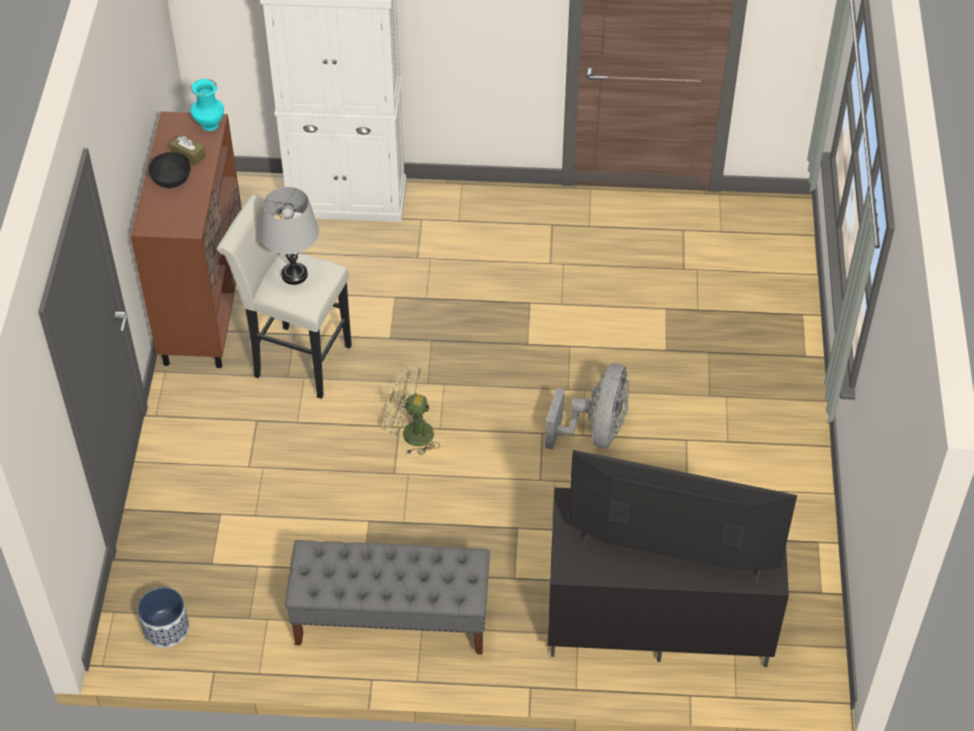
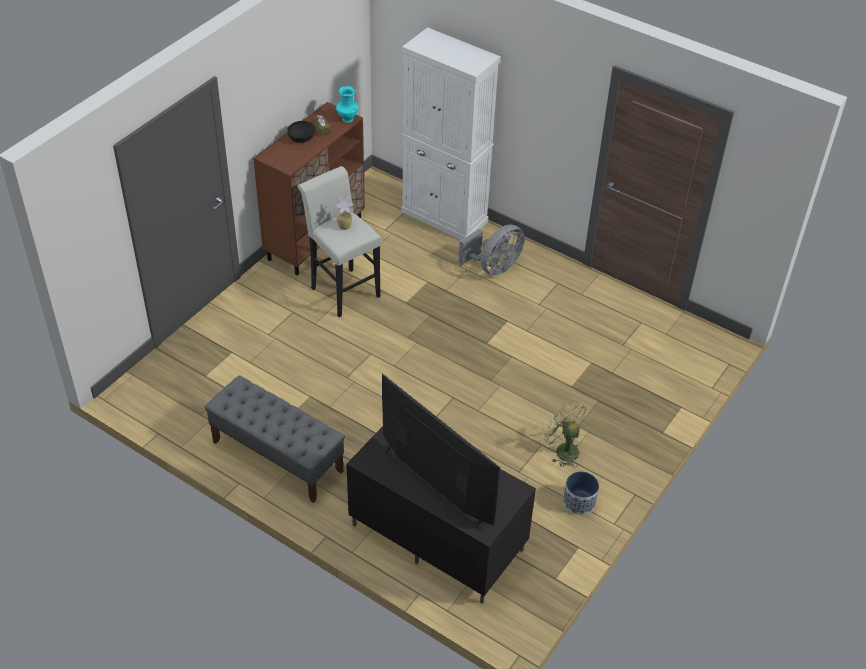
camera: 30 degrees right, 5 degrees down
(166, 628) = (152, 397): planter -> planter (579, 502)
(294, 275) = (345, 226): grey table lamp -> potted plant
(410, 433) = (374, 360): green fan -> green fan (562, 449)
(595, 431) = (487, 412): grey fan -> grey fan (494, 267)

